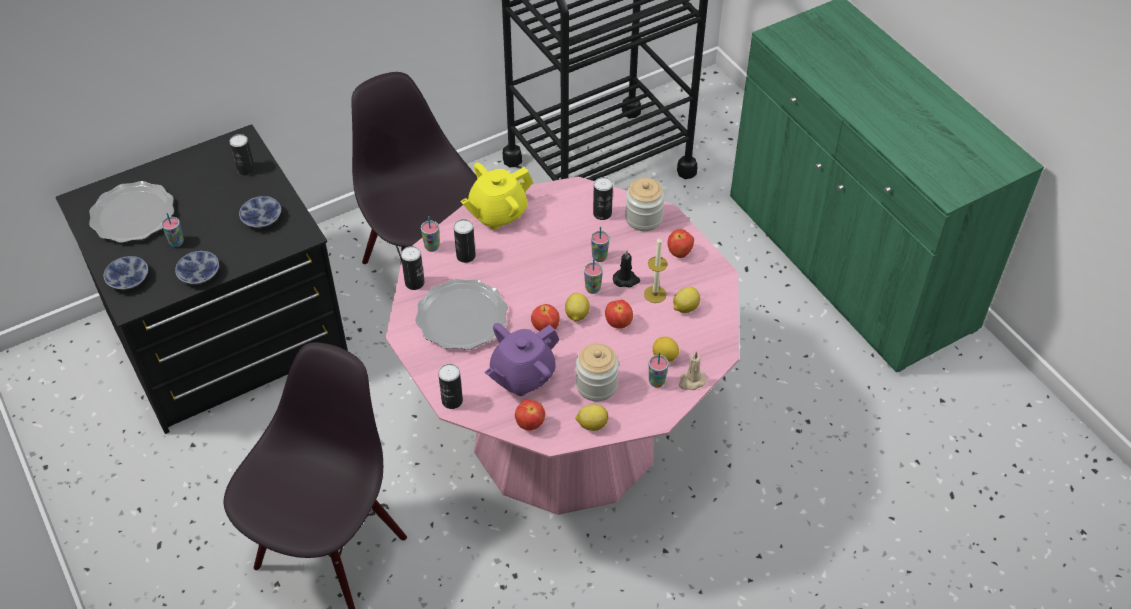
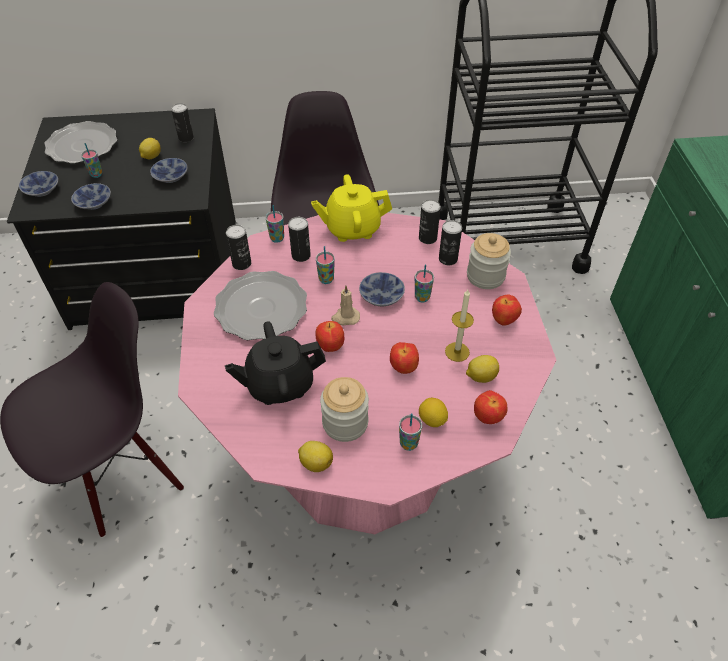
camera: 25 degrees right, 0 degrees up
(452, 400) = (200, 383): can -> can (427, 238)
(522, 376) = (279, 384): purple teapot -> black teapot
(530, 424) = (256, 437): apple -> apple (488, 417)
(564, 268) = (383, 296): none -> bowl
(576, 315) = (367, 344): lemon -> lemon (151, 157)
(593, 289) = (398, 325): cup -> cup (326, 279)
(626, 280) = (436, 328): black candle -> none
(691, 381) = (446, 457): beige candle -> beige candle (345, 317)

